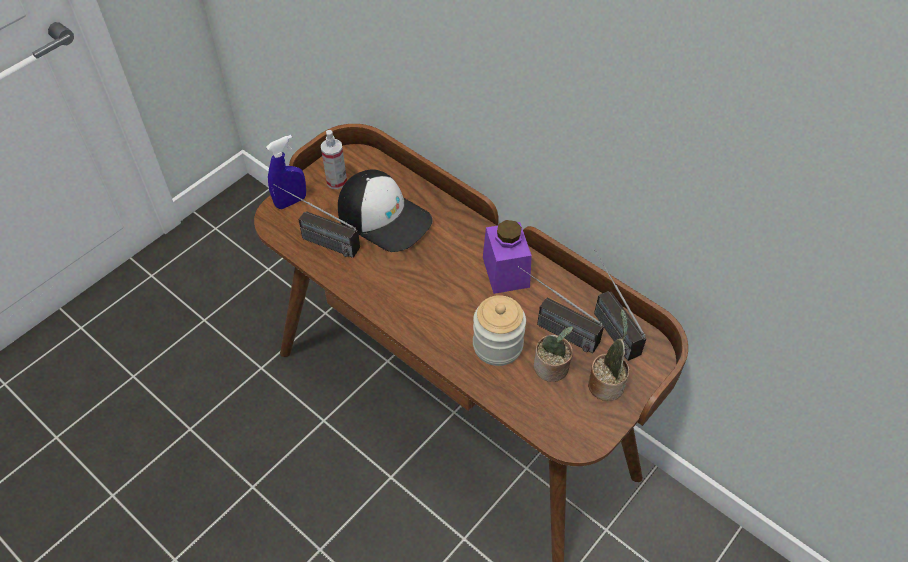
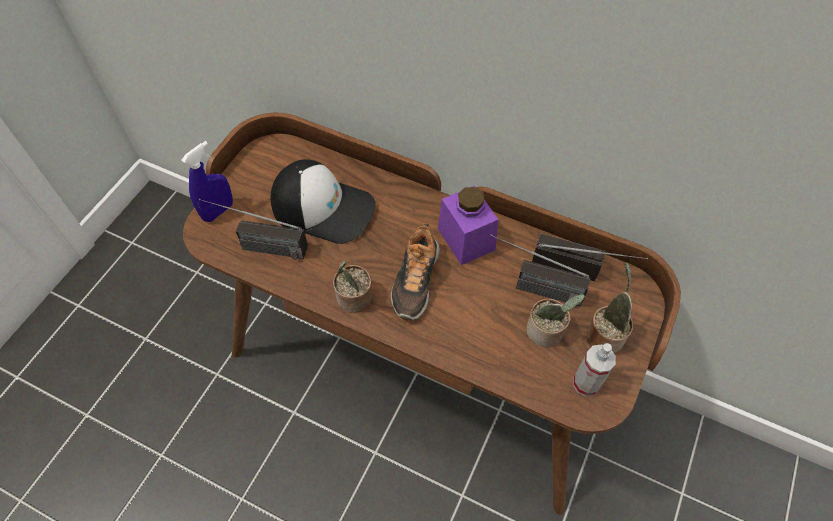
camera: 15 degrees left, 5 degrees up
(336, 181) = (261, 179): spray bottle -> spray bottle (586, 383)
(386, 302) = (354, 299): none -> potted plant
(446, 297) = (415, 280): none -> shoe
(497, 345) = (483, 320): jar -> none
(606, 322) = (582, 269): radio -> radio turned 150 degrees clockwise

